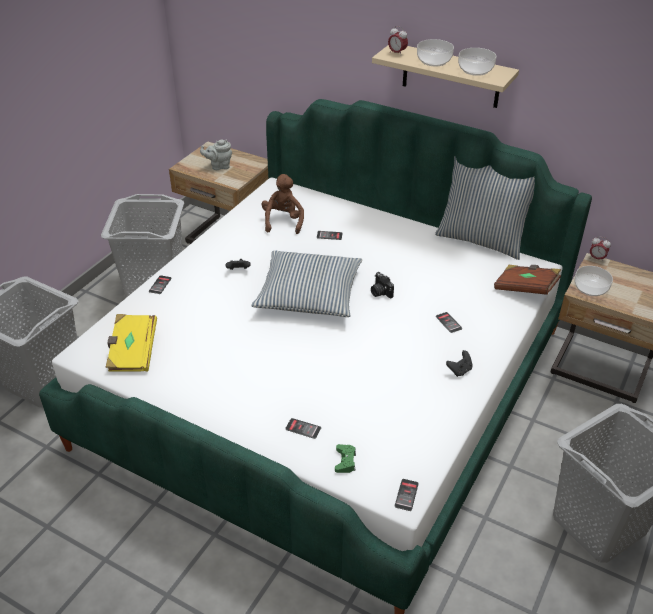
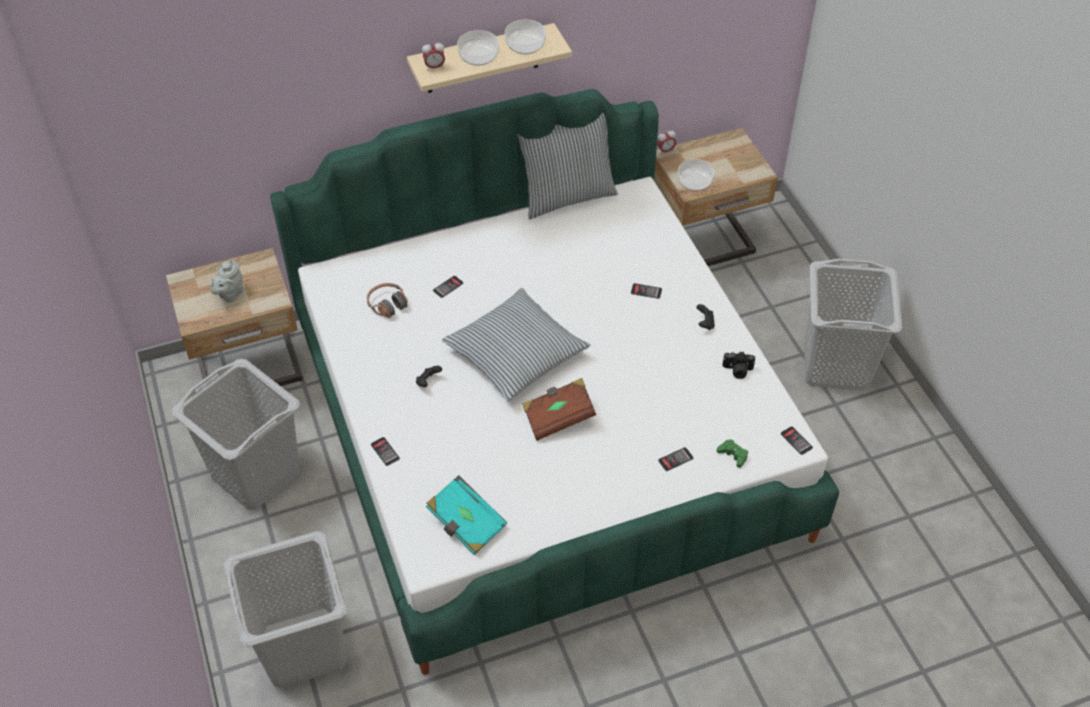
camera: 50 degrees left, 10 degrees up
(132, 352) = (466, 524): yellow book -> turquoise book
(283, 221) = (387, 304): brown plush toy -> headphones
(380, 292) = (564, 306): camera -> camera (737, 371)
(525, 288) = (655, 217): brown book -> brown book (558, 417)

